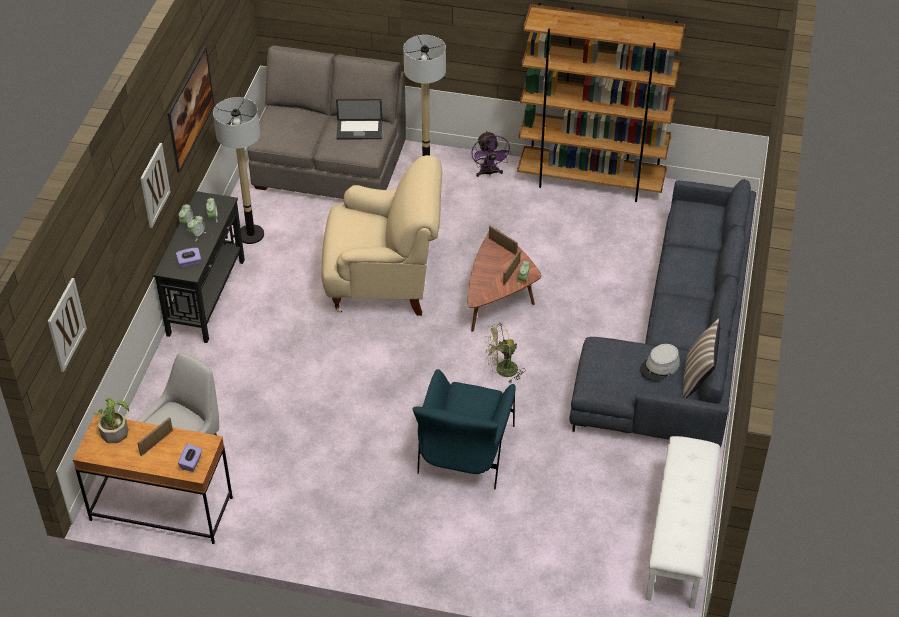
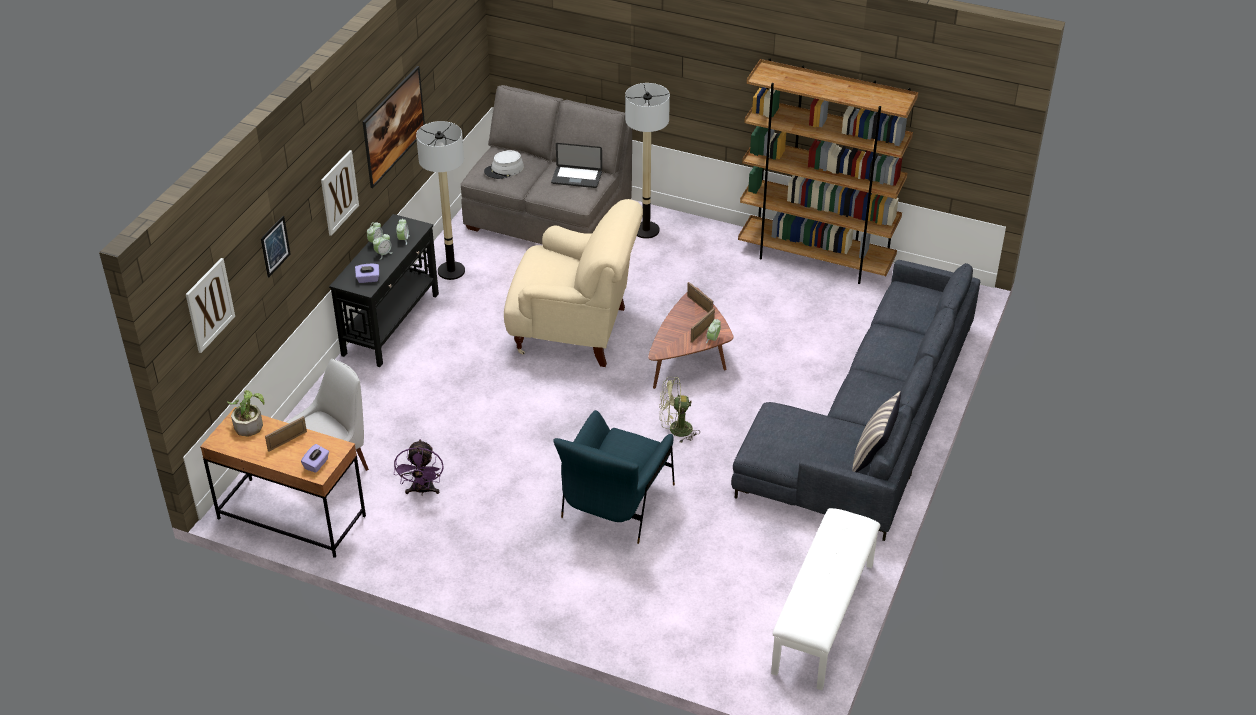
camera: 10 degrees right, 5 degrees down
(111, 252) = (275, 246): none -> picture
(489, 173) = (710, 240): purple fan -> purple fan (422, 491)
(659, 366) = (834, 438): grey hat -> grey hat (504, 170)

